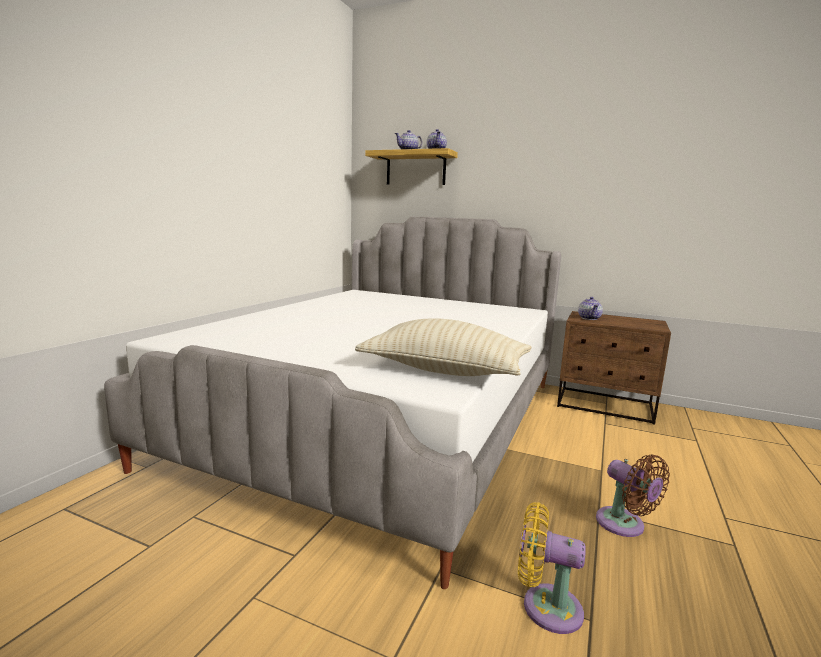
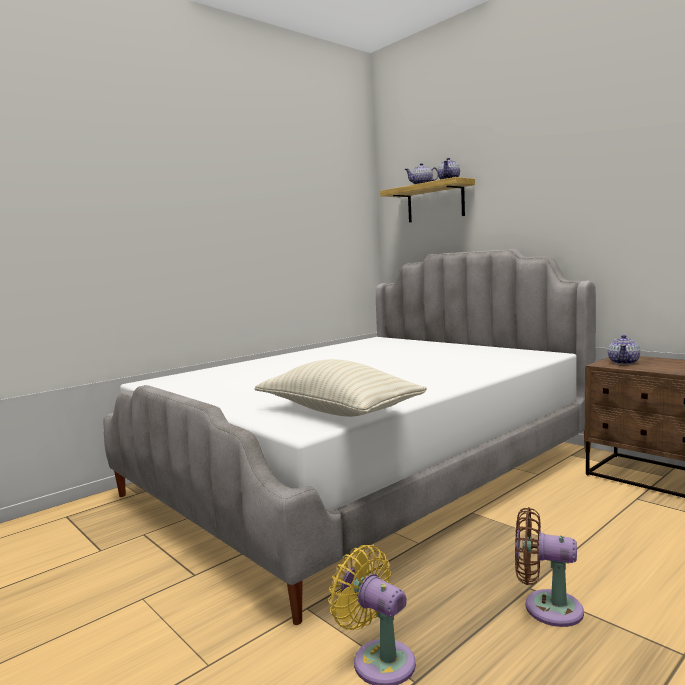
camera: 25 degrees right, 5 degrees down
(624, 525) = (546, 607): brown fan -> brown fan turned 120 degrees clockwise

